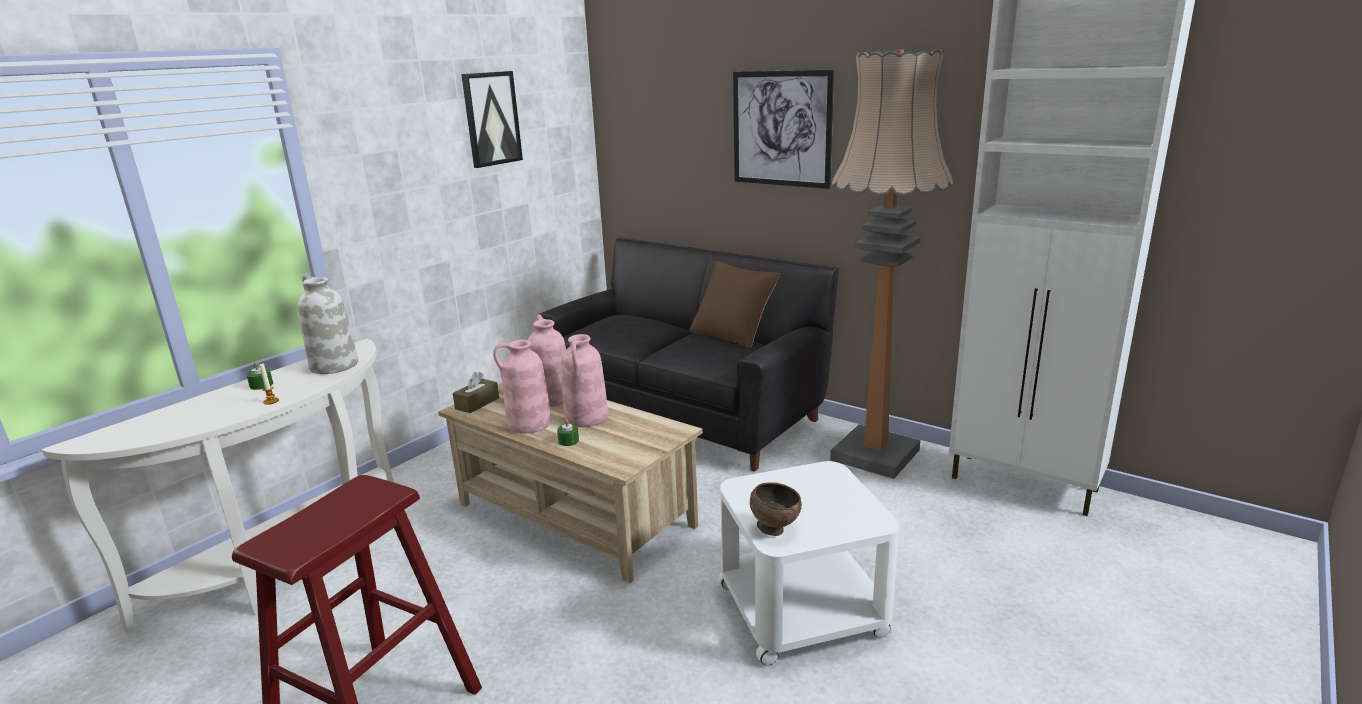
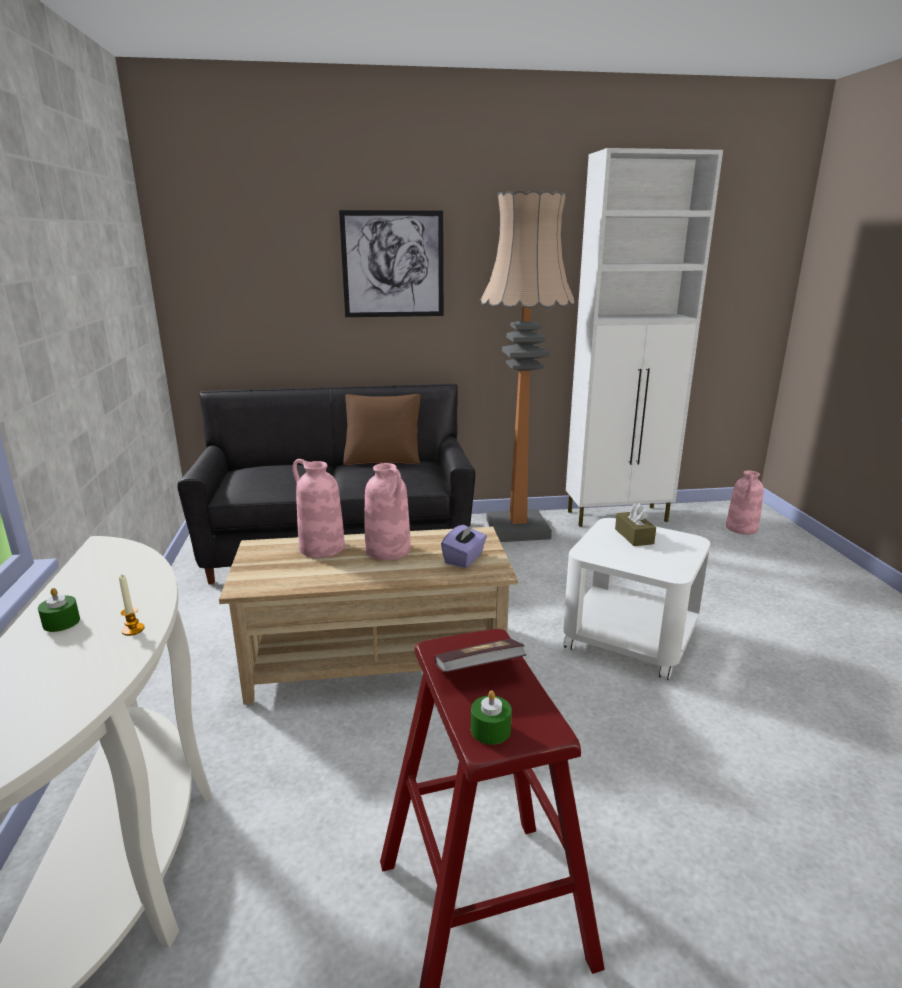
camera: 45 degrees left, 0 degrees up
(333, 366) = (122, 571): white vase -> none
(345, 506) = (478, 671): none -> book
(477, 403) = (251, 577): brown tissue box -> brown tissue box (634, 536)
(491, 119) = (93, 249): picture -> none
(528, 424) = (346, 573): pink vase -> pink vase (742, 529)
(568, 441) = (412, 571): green candle -> green candle (490, 730)
(622, 446) = (464, 558): none -> purple tissue box
(774, 529) = (657, 568): brown bowl -> none

